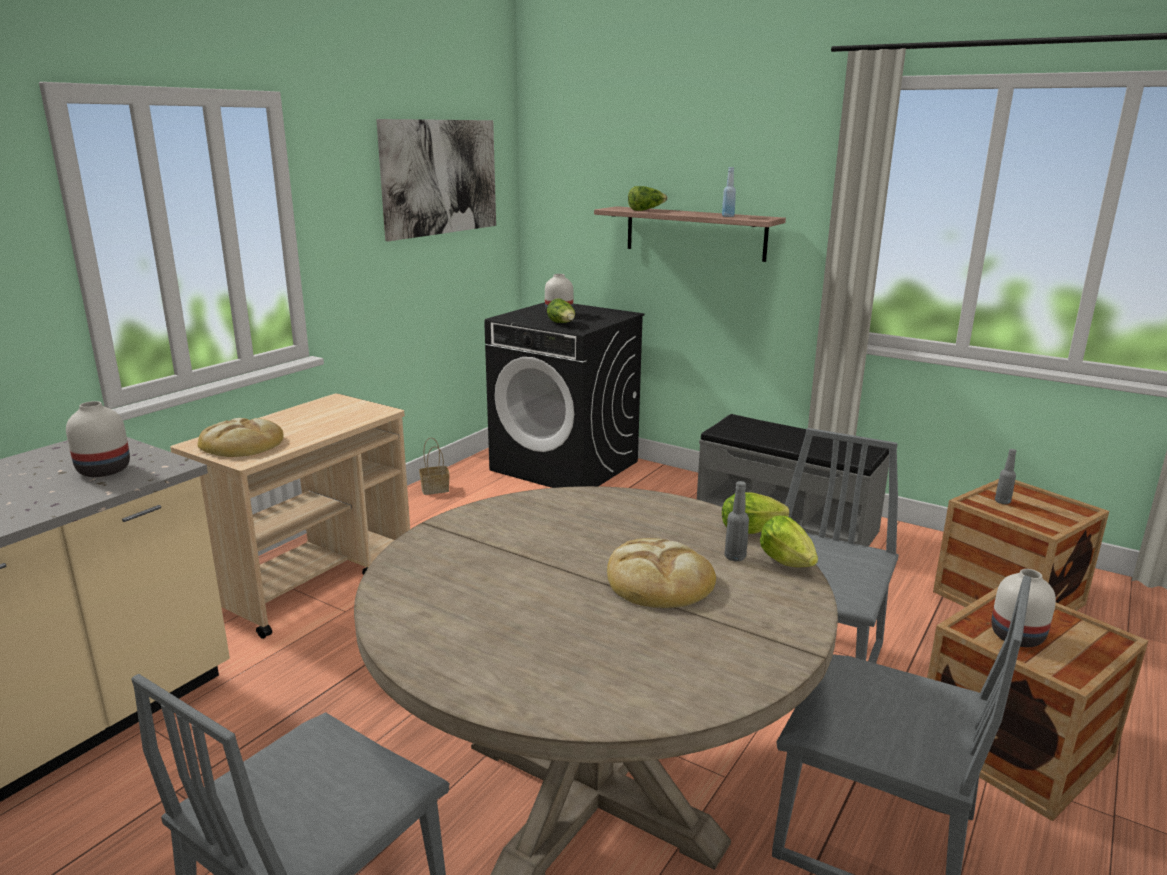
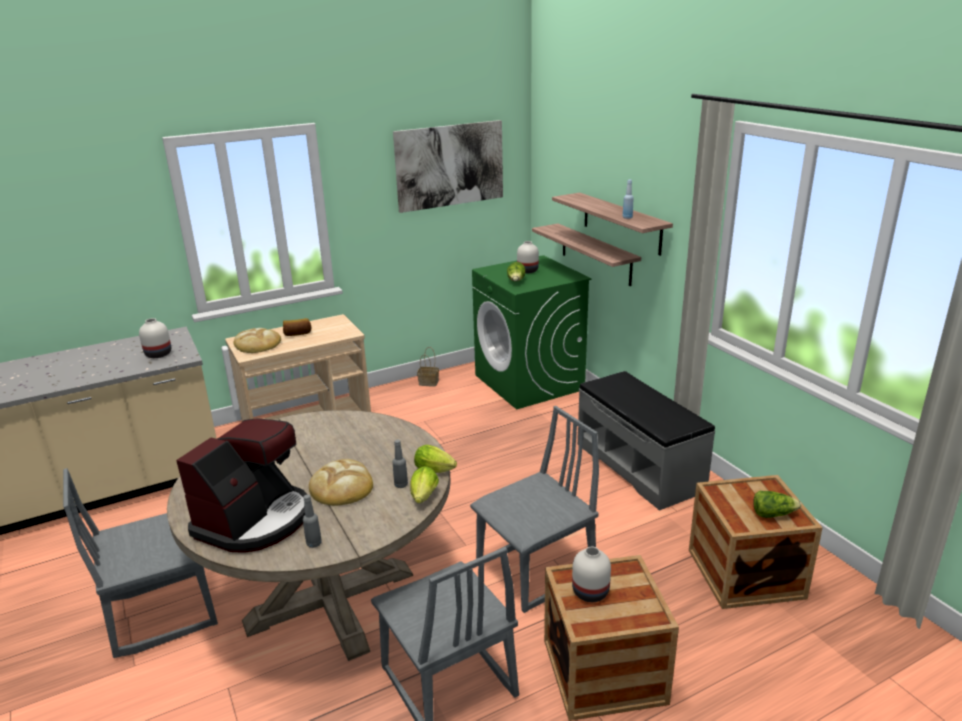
camera: 30 degrees right, 5 degrees up
(295, 423) = (297, 334): none -> bread
(566, 466) = (529, 382): black washing machine -> green washing machine
(596, 659) = (256, 520): none -> coffee machine
(646, 210) = (586, 201): lettuce -> lettuce (773, 514)
(649, 281) = (596, 254): none -> shelf
(1002, 501) = (741, 495): grey bottle -> grey bottle (314, 543)

